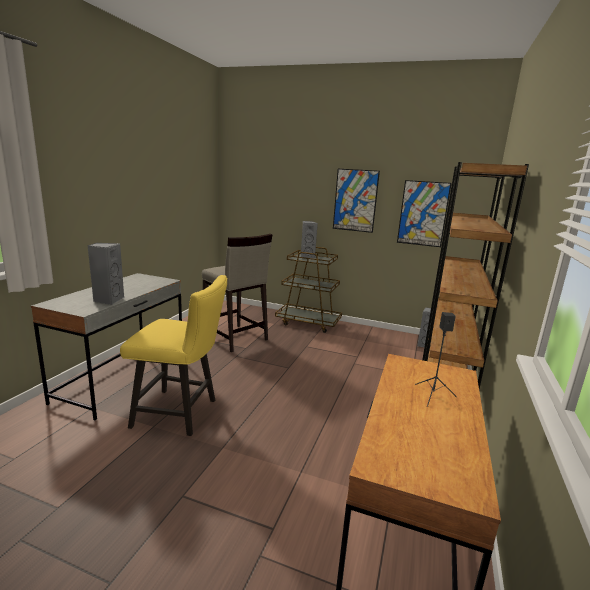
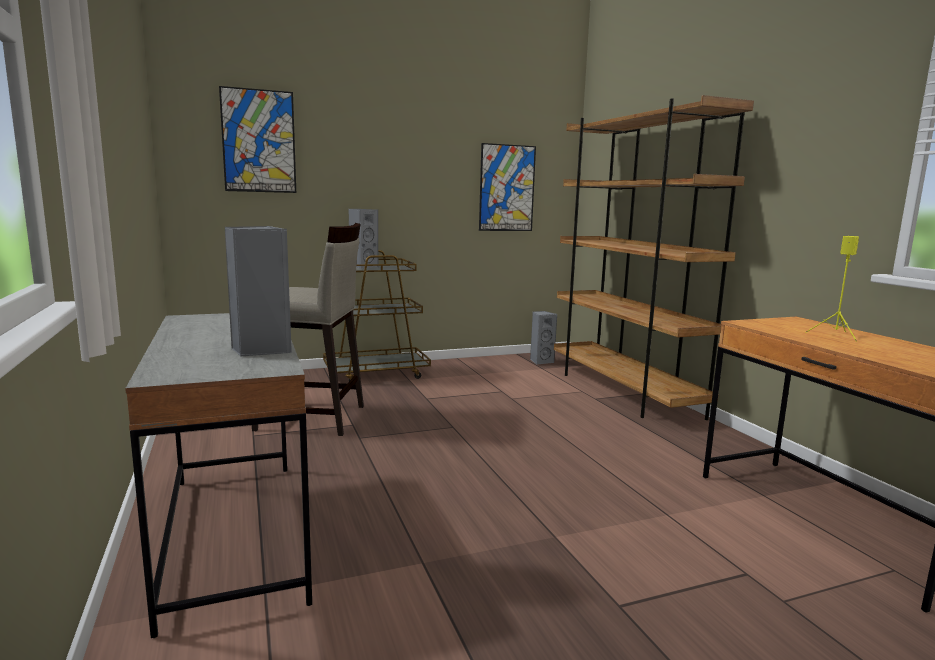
camera: 40 degrees left, 5 degrees down
(181, 413) = (428, 529): yellow chair -> none
(355, 200) = (417, 174): picture -> picture (259, 141)
(433, 395) = (836, 335): black speaker -> yellow speaker

